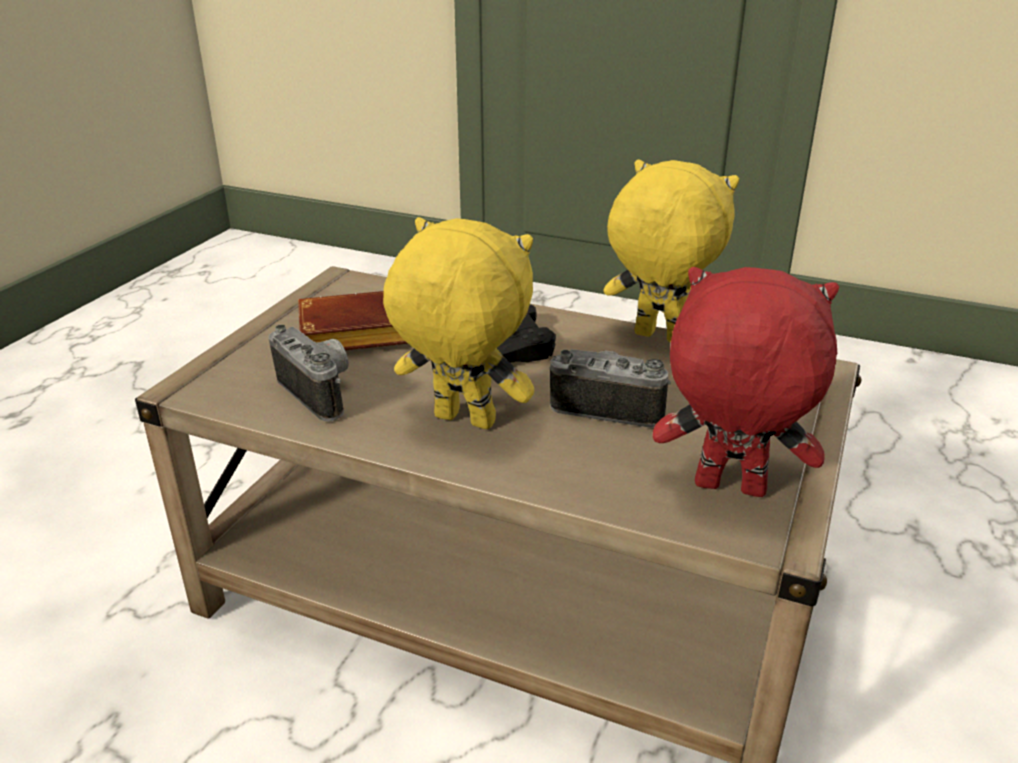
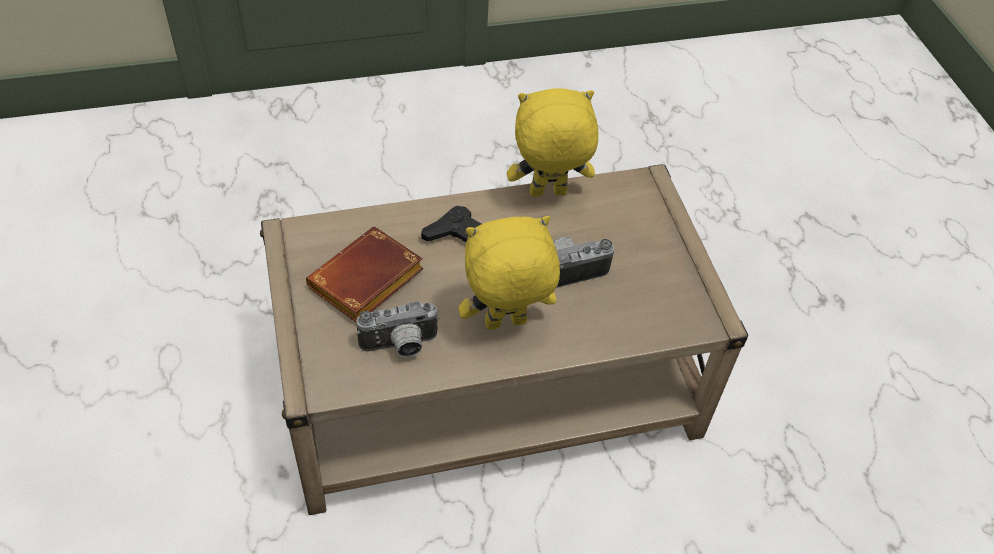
camera: 40 degrees left, 20 degrees up
(321, 392) = (400, 347): camera -> camera turned 150 degrees clockwise
(728, 490) = (673, 300): red plush toy -> none

